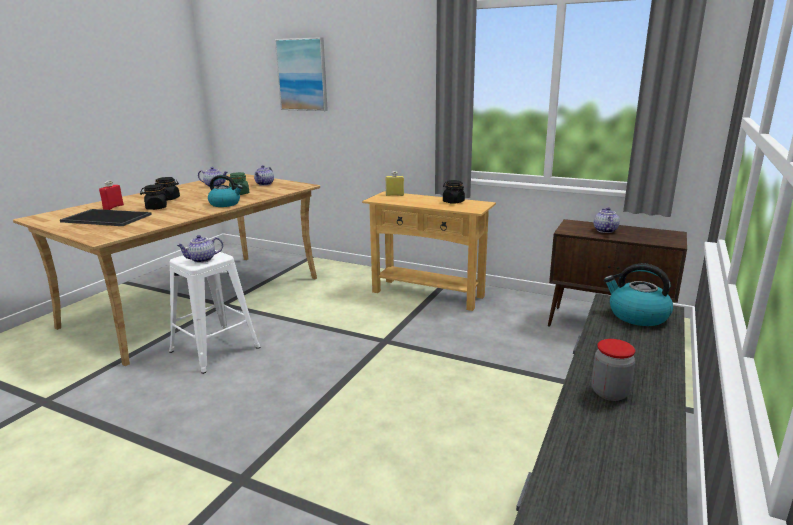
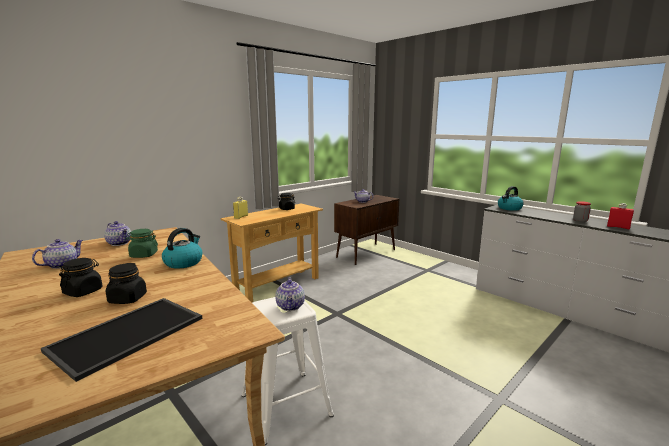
camera: 70 degrees left, 5 degrees down
(113, 207) = (51, 333): red bottle -> red bottle (618, 227)
(302, 75) = (89, 115): picture -> none

